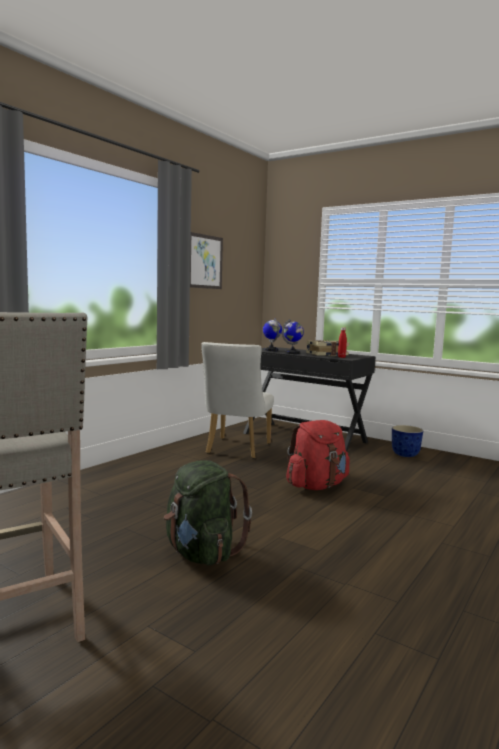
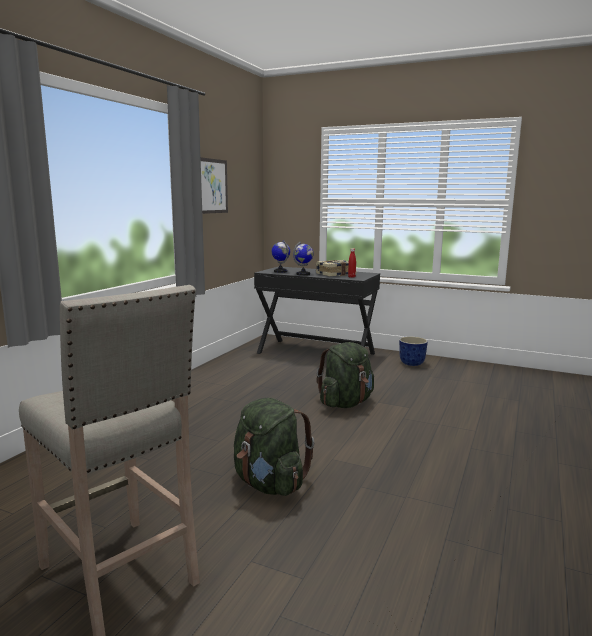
camera: 10 degrees left, 5 degrees up
(236, 449) = (257, 371): white chair -> none
(316, 486) = (346, 403): red backpack -> green backpack

